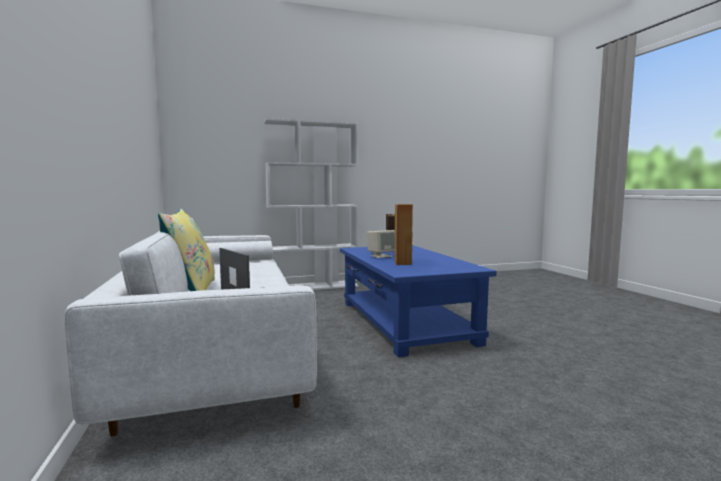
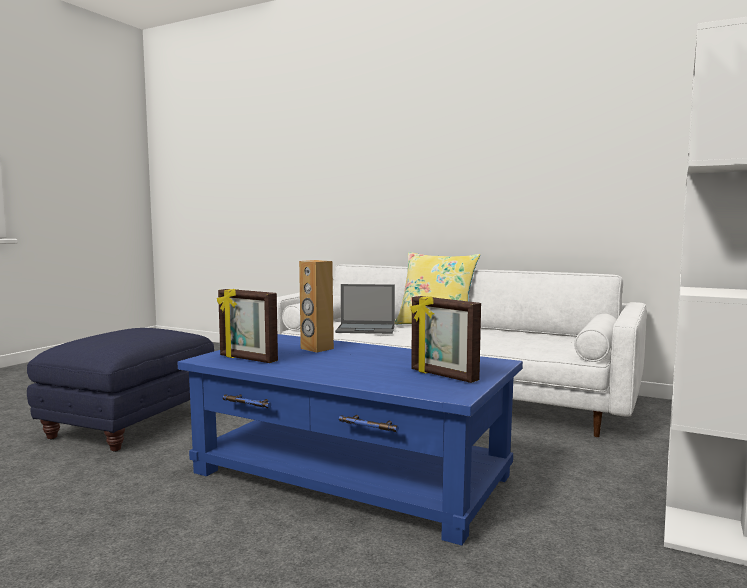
camera: 135 degrees right, 0 degrees up
(381, 256) = (385, 355): beige speaker -> none
(454, 264) = (247, 359): none -> picture frame
(525, 414) = (132, 423): none -> blue ottoman

